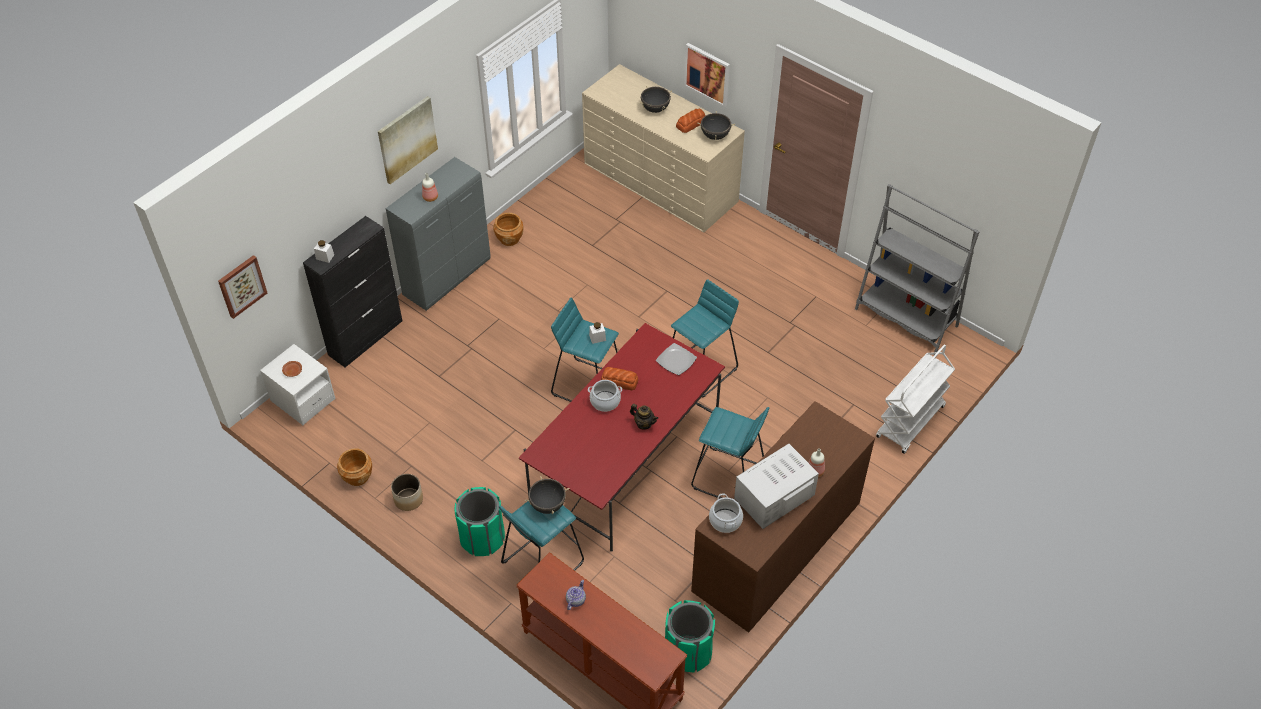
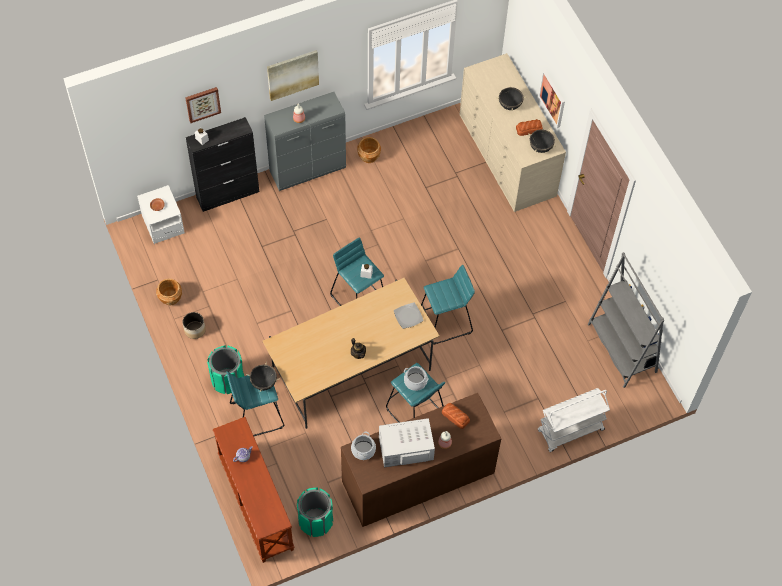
camera: 25 degrees right, 10 degrees up
(241, 286) = (133, 142): picture -> picture (202, 104)
(605, 401) = (342, 325): cooking pot -> cooking pot (415, 381)
(619, 381) = (360, 314): bread -> bread (455, 416)
(624, 462) = (351, 368): red dining table -> beige dining table

